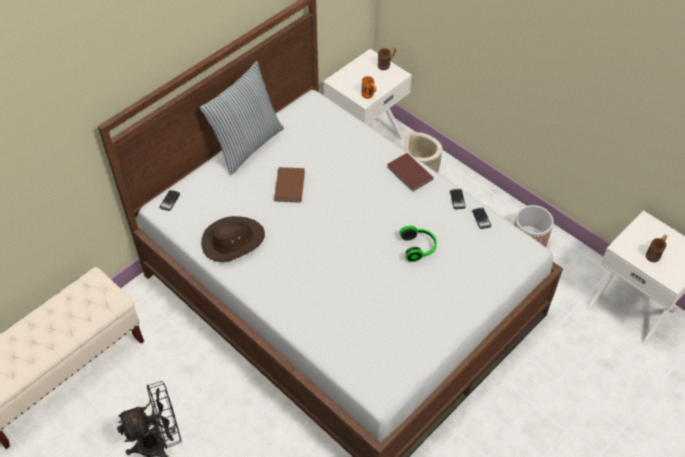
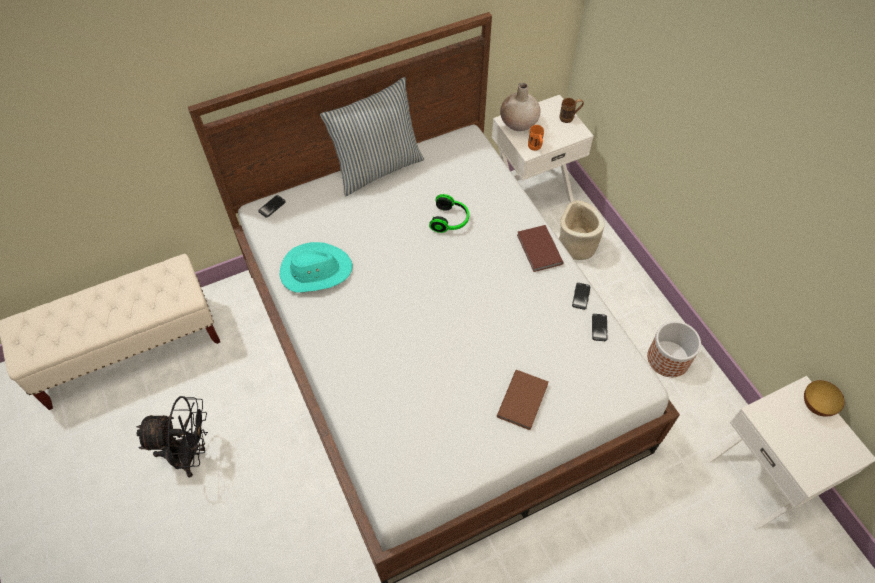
camera: 20 degrees right, 5 degrees up
(233, 241) = (315, 270): brown hat -> turquoise hat
(291, 185) = (403, 226): brown book -> brown book (524, 400)
(346, 80) = (518, 123): none -> beige vase
(418, 248) = (512, 340): headphones -> headphones (450, 220)
(654, 254) = (799, 436): brown mug -> none
(658, 229) = (816, 406): none -> bowl

